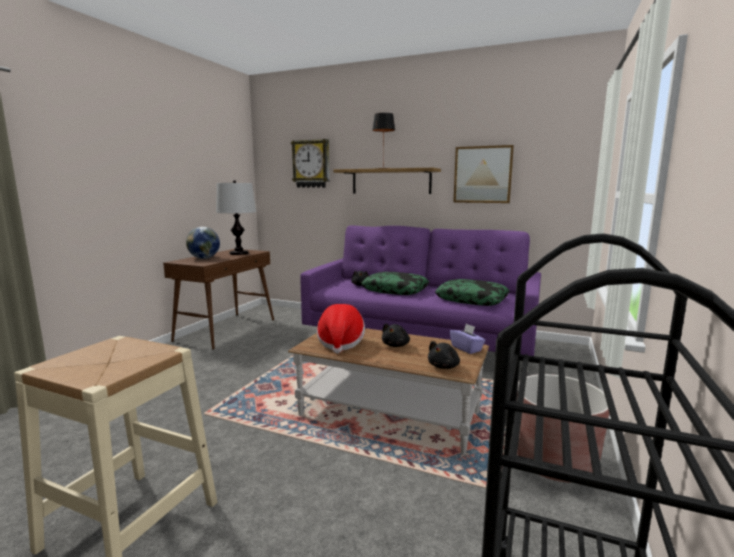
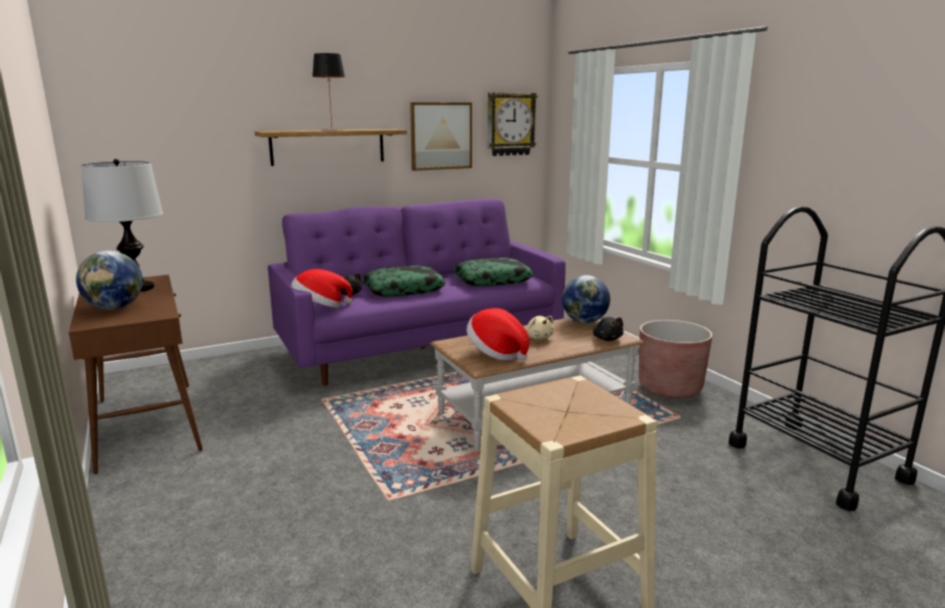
camera: 50 degrees left, 5 degrees up
(311, 164) = (188, 121): wall clock -> wall clock (510, 124)
(326, 287) = (321, 306): none -> hat
(396, 345) = (538, 338): black plush toy -> beige plush toy
(466, 348) = (584, 322): purple tissue box -> globe

